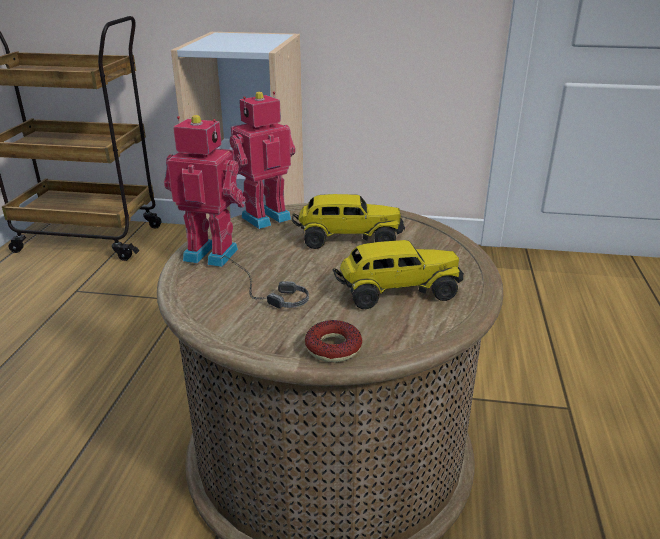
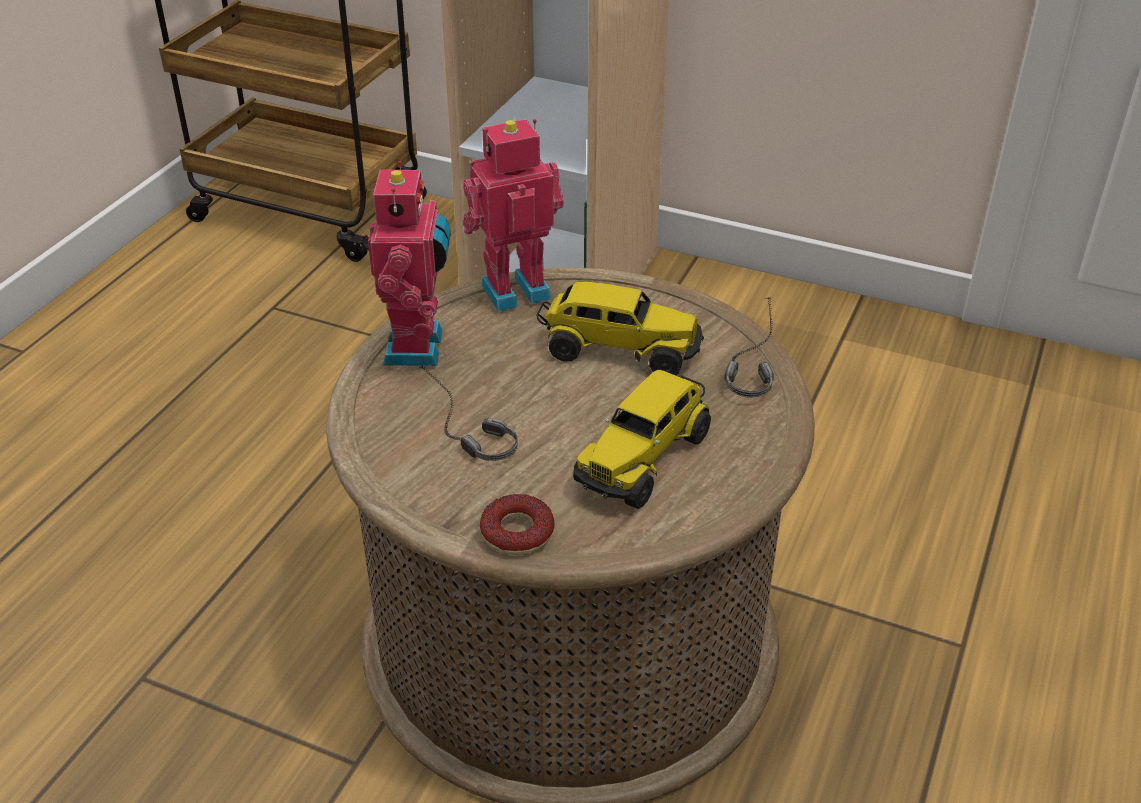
camera: 15 degrees right, 10 degrees up
(212, 253) = (419, 347): toy robot -> toy robot turned 60 degrees clockwise
(397, 292) = (644, 458): toy truck -> toy truck turned 120 degrees clockwise
(432, 233) = (748, 360): none -> headphones

